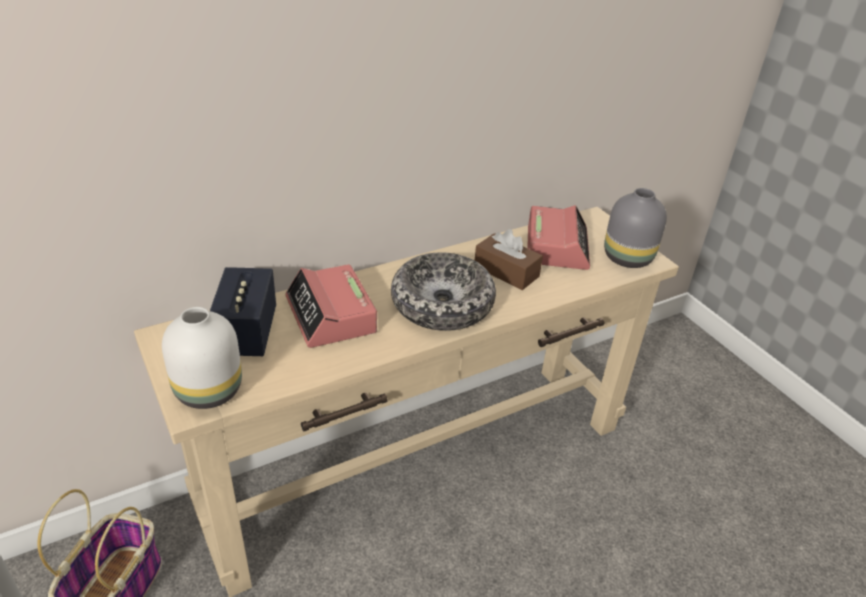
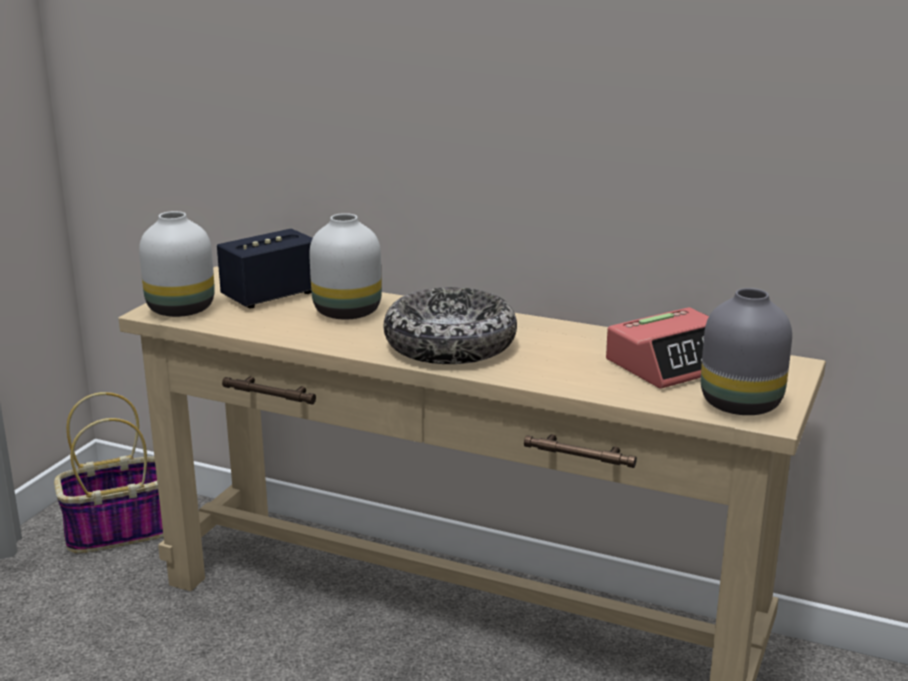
camera: 55 degrees right, 15 degrees down
(331, 316) = (347, 313): alarm clock -> white vase
(506, 271) = (568, 354): brown tissue box -> none

